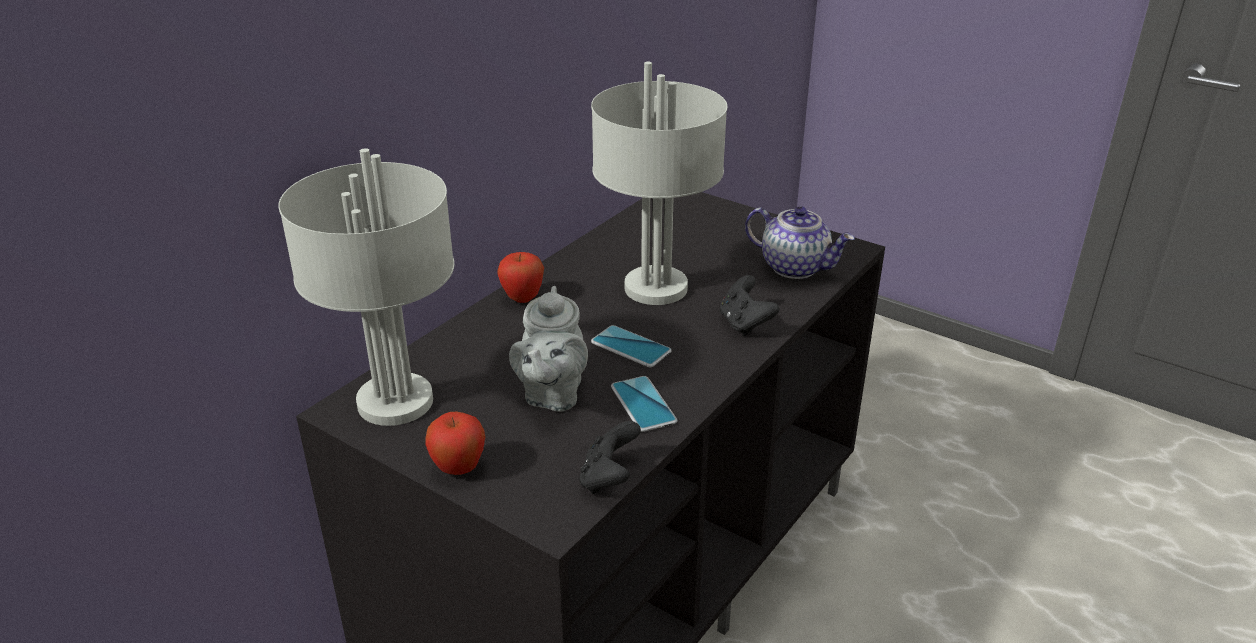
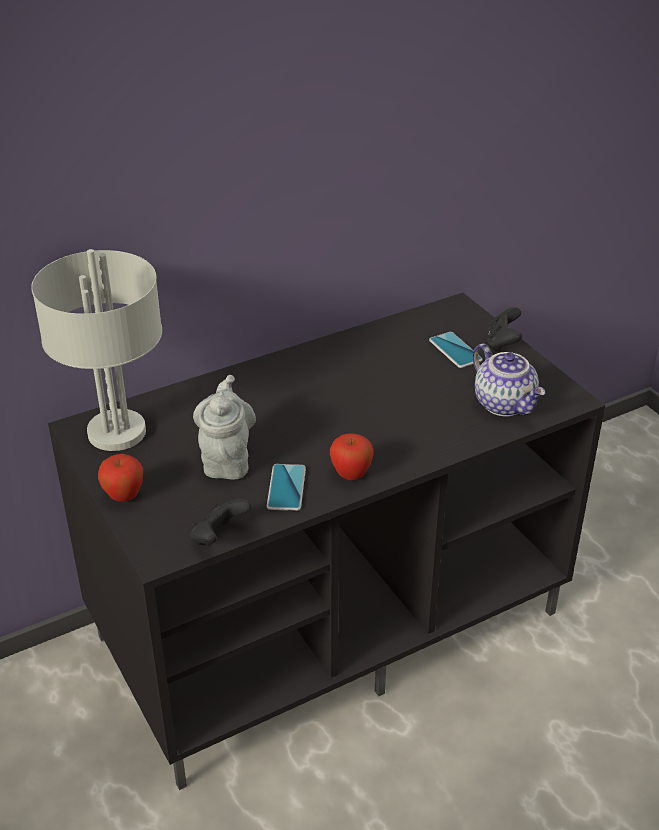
camera: 25 degrees right, 5 degrees up
(522, 298) = (263, 372): apple -> apple (351, 475)
(552, 395) = (226, 460): grey teapot -> grey teapot turned 150 degrees clockwise
(631, 347) = (313, 438): phone -> phone (455, 350)
(656, 287) = (373, 391): grey table lamp -> none
(745, 324) = (419, 444): black game controller -> black game controller (502, 343)

